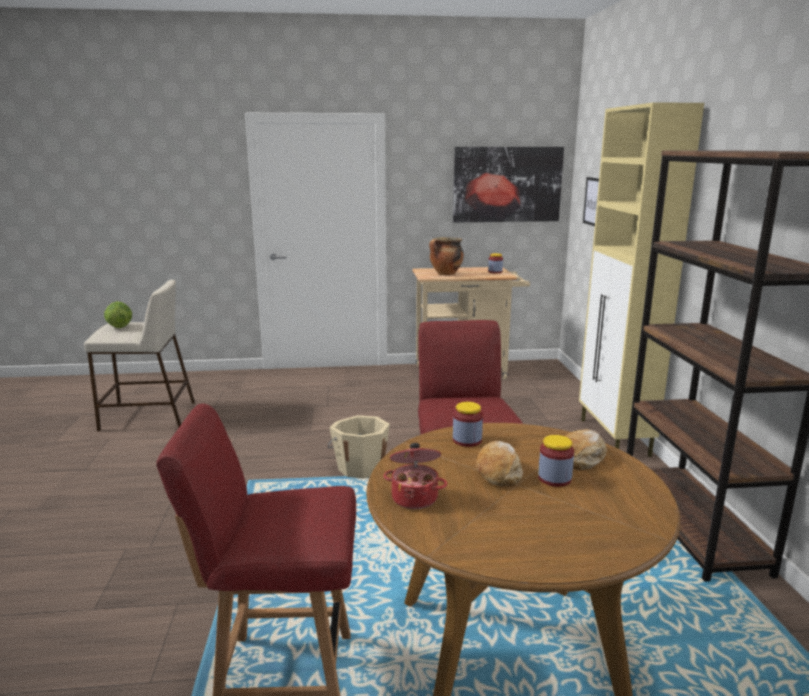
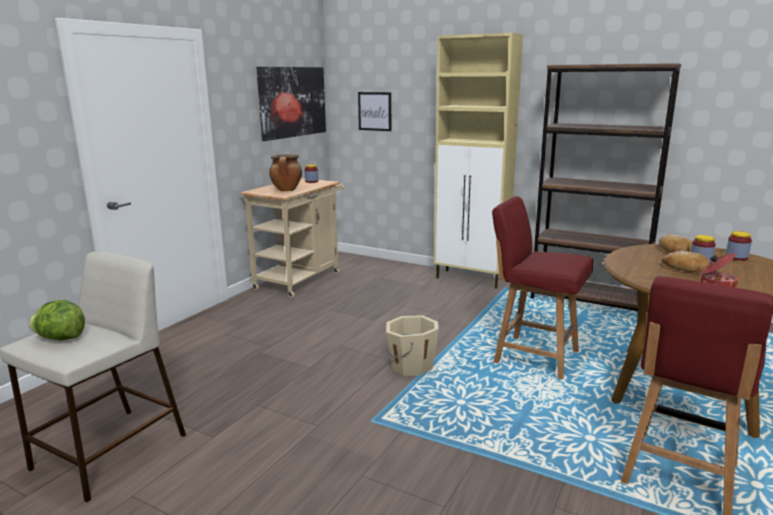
camera: 55 degrees left, 0 degrees up
(467, 440) = (633, 265): jar -> jar (736, 257)

